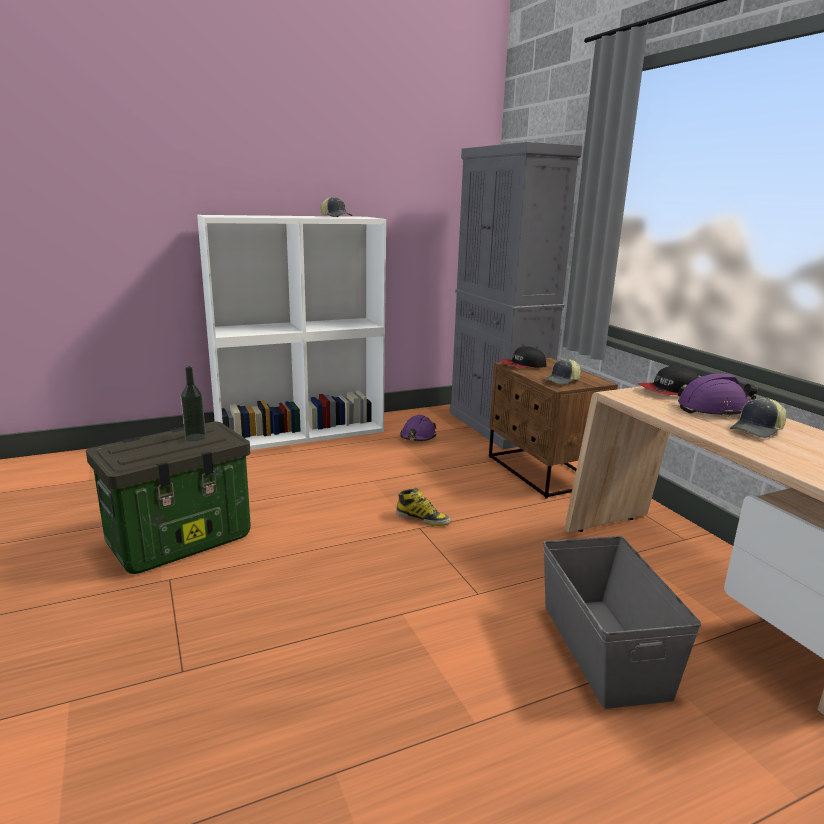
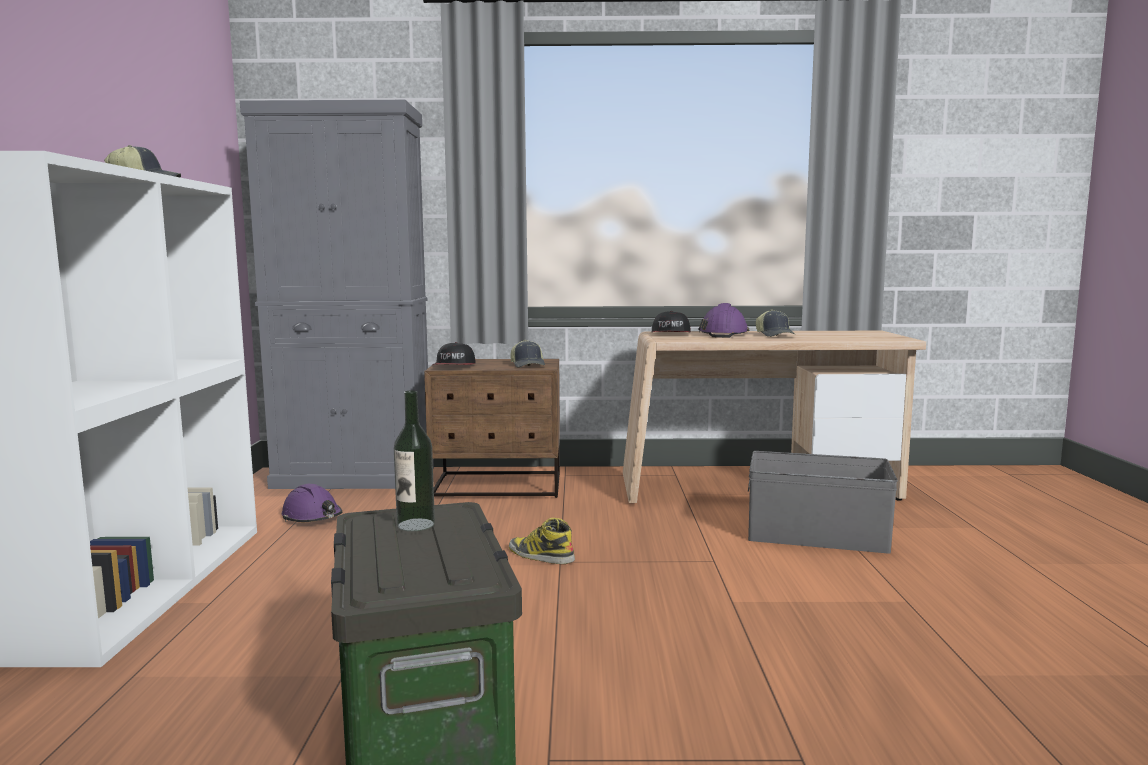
camera: 65 degrees left, 10 degrees down
(423, 518) = (540, 555): boot -> boot turned 105 degrees counterclockwise

